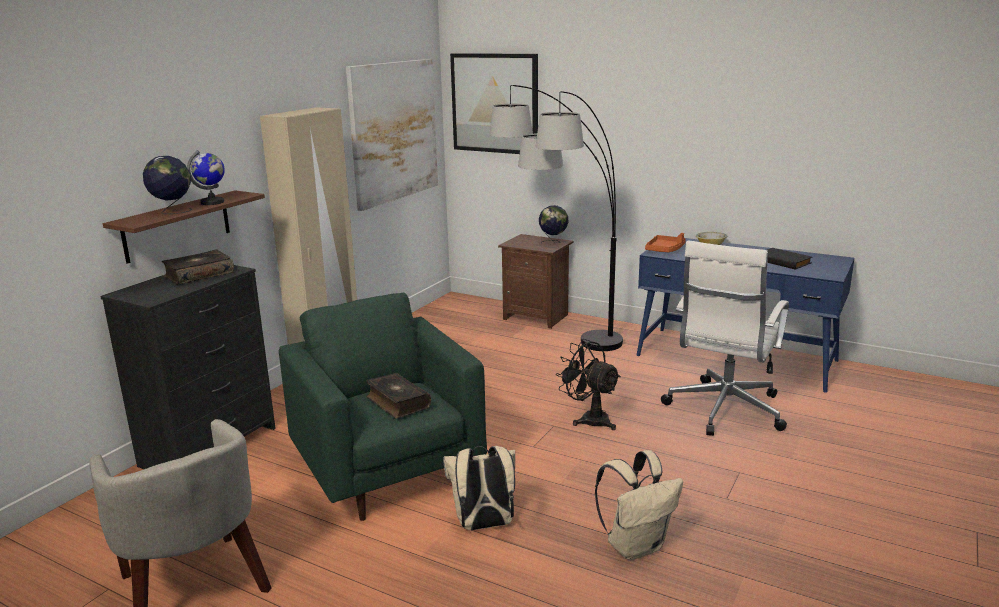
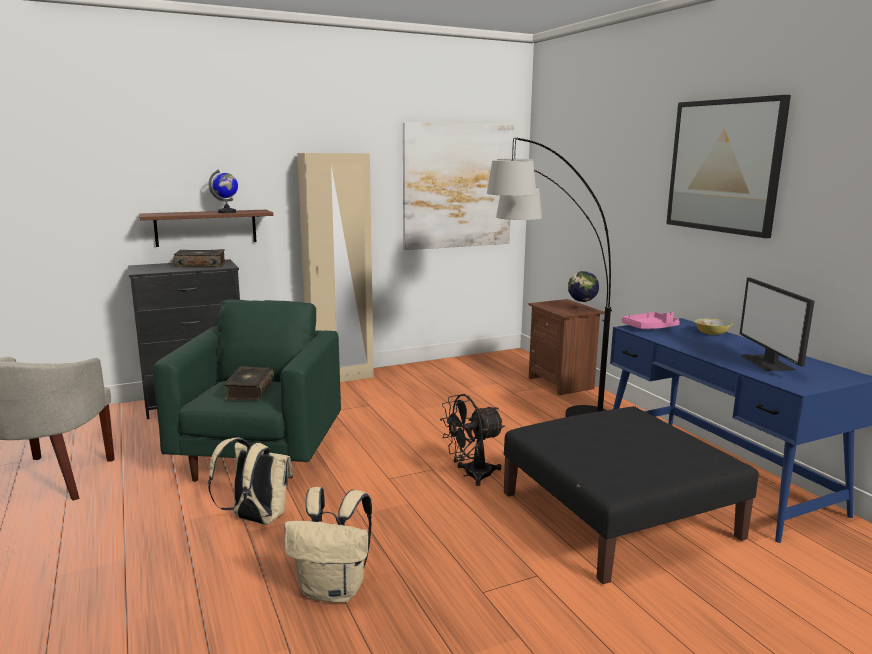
camera: 35 degrees right, 5 degrees down
(172, 211) = (189, 213): globe -> none
(495, 103) = (561, 168): picture -> picture (724, 166)
(589, 419) = (471, 475): black fan -> black fan turned 105 degrees counterclockwise
(665, 250) = (650, 328): orange tray -> pink tray
(723, 410) = (616, 515): white office chair -> black ottoman
(784, 261) = (768, 363): black book -> monitor

